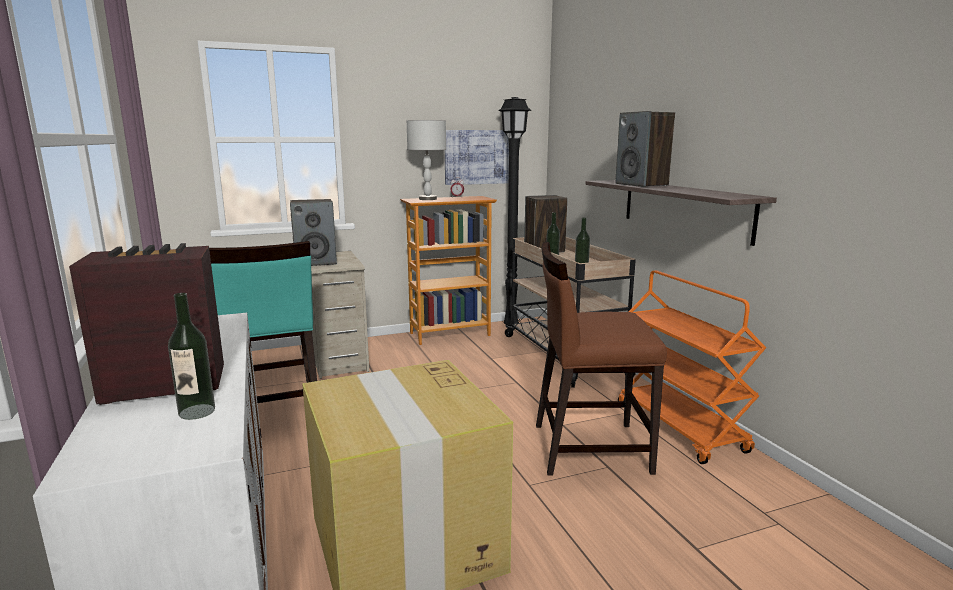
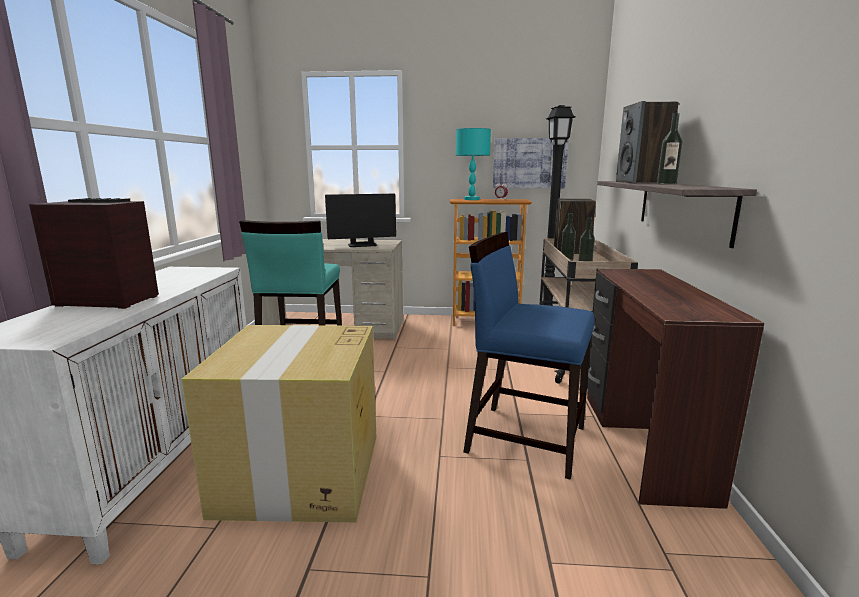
camera: 25 degrees right, 0 degrees up
(197, 411) = (88, 319): bottle -> bottle (666, 184)
(316, 262) = (362, 245): speaker -> monitor
(428, 199) = (472, 199): grey table lamp -> turquoise table lamp
(589, 447) = (524, 438): brown chair -> blue chair
(680, 427) = (640, 443): orange cart -> brown desk

